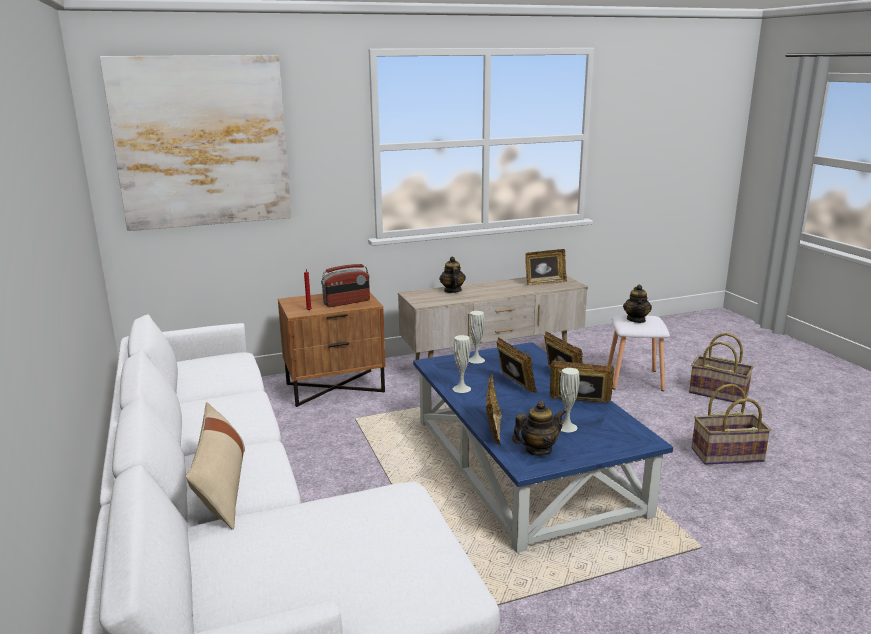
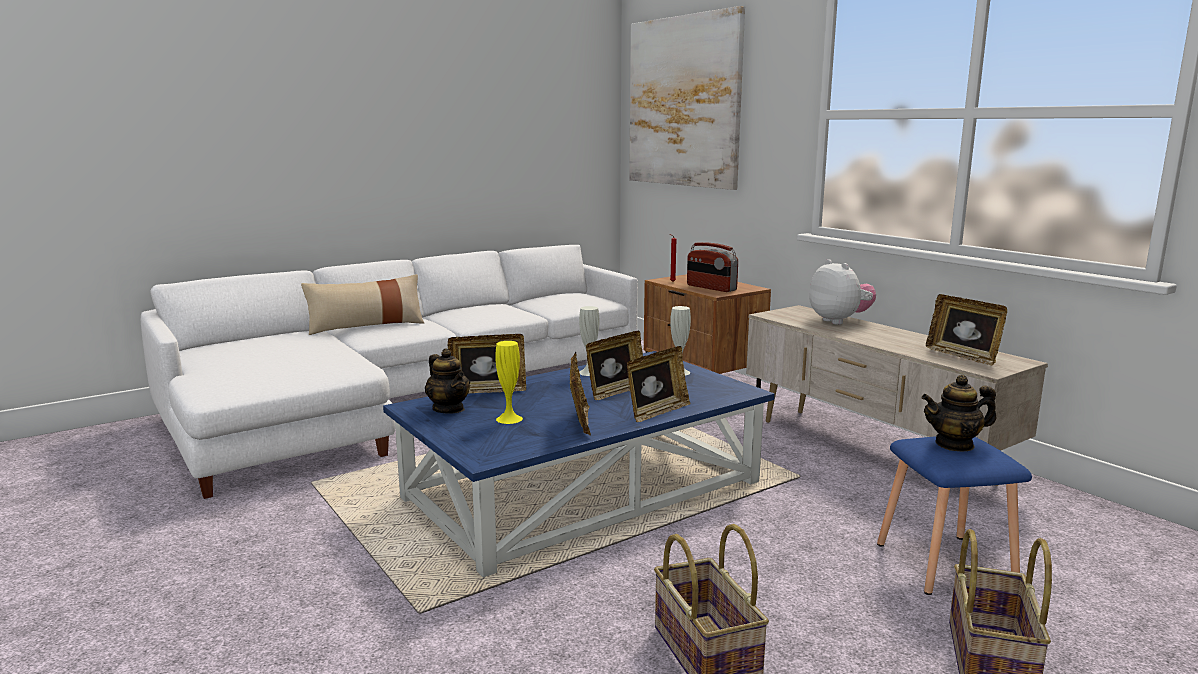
camera: 75 degrees right, 5 degrees down
(452, 290) = (839, 321): teapot -> plush toy
(567, 427) = (509, 419): white vase -> yellow vase
(635, 379) = (947, 565): white stool -> blue stool

